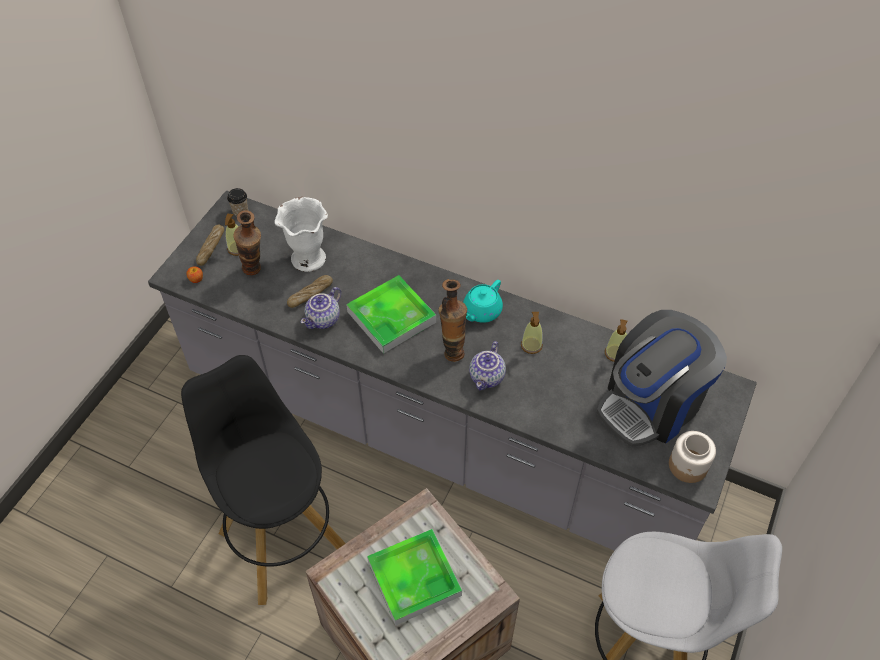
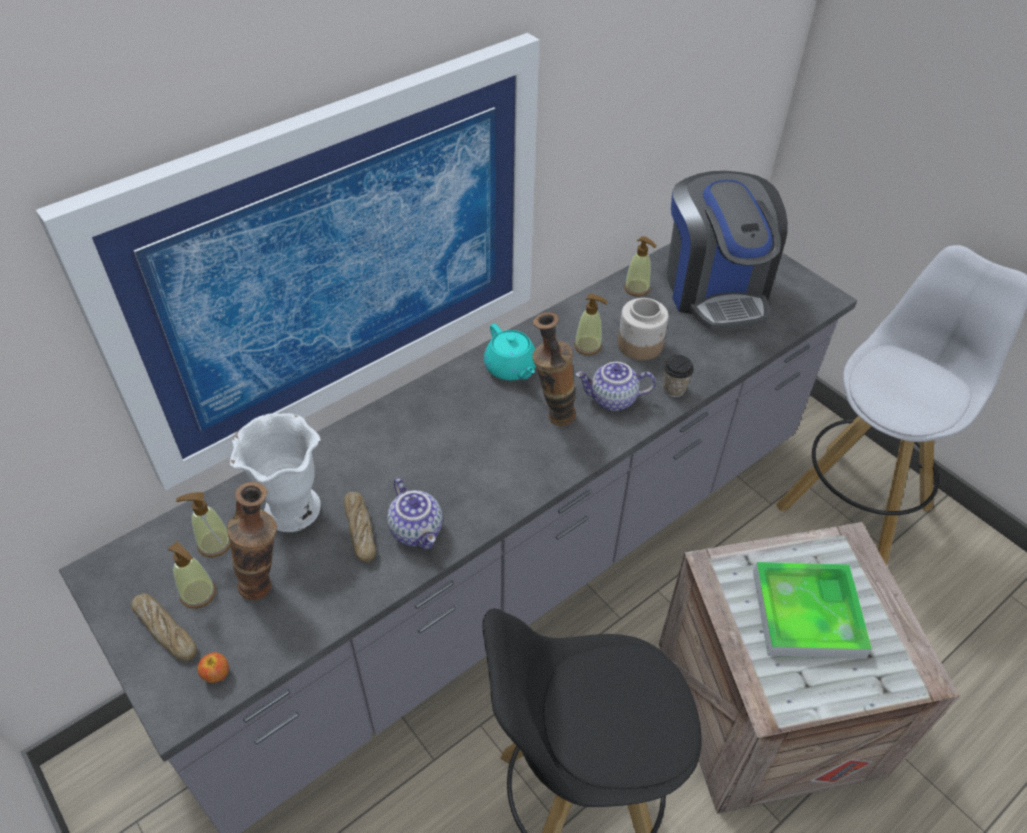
camera: 65 degrees left, 5 degrees down
(240, 211) = (124, 564): cup -> cup (674, 389)
(270, 239) = (214, 543): none -> soap dispenser
(391, 317) = (462, 455): tray -> none
(403, 161) = (338, 261): none -> picture
(487, 377) = (612, 400): teapot -> teapot turned 135 degrees clockwise
(688, 466) = (801, 296): jar -> jar (640, 345)

